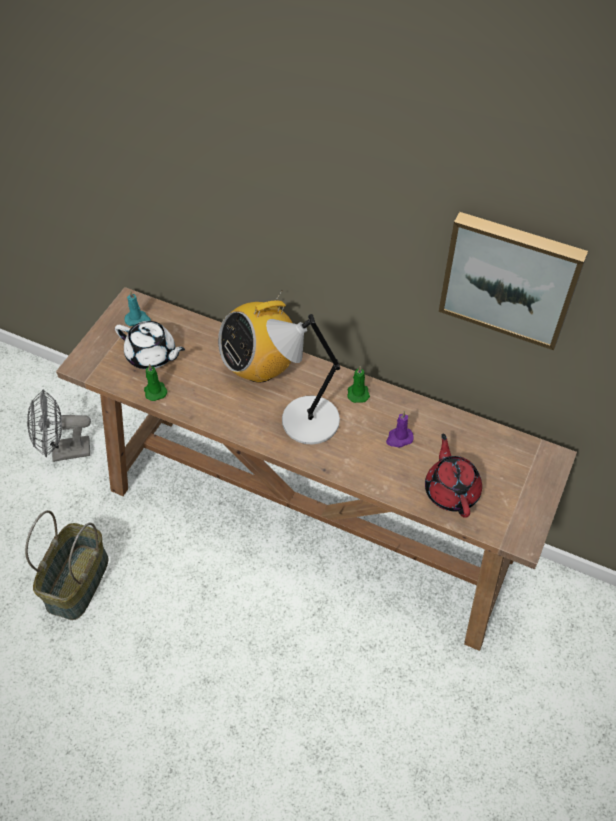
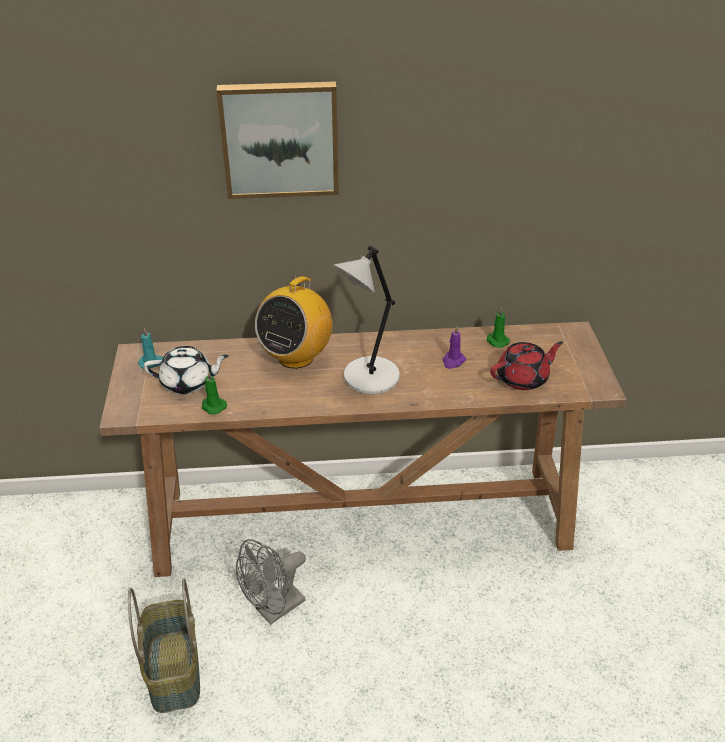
camera: 30 degrees left, 15 degrees down
(64, 452) = (81, 565): grey fan -> grey fan (274, 610)
(358, 393) = (393, 344): green candle -> green candle (496, 341)
(451, 490) = (523, 378): red teapot -> red teapot turned 105 degrees clockwise
(510, 278) = (511, 168): picture -> picture (280, 139)

